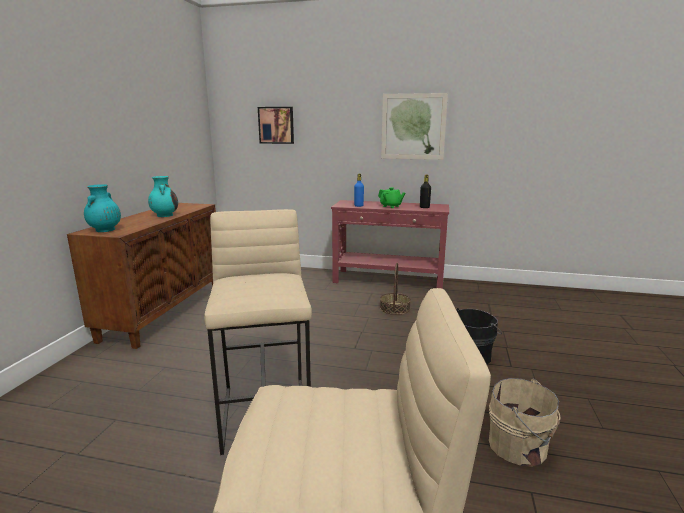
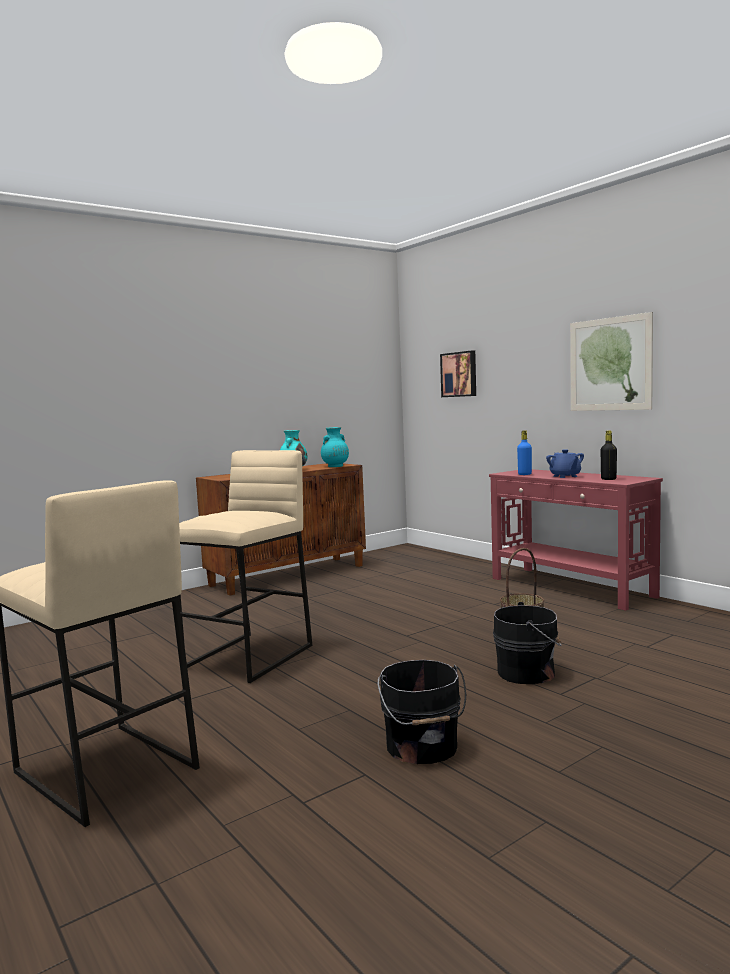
camera: 40 degrees right, 10 degrees down
(105, 230) = (224, 476): turquoise vase -> turquoise vase (335, 466)
(391, 206) = (565, 476): green teapot -> blue teapot
(520, 447) = (422, 747): beige bucket -> black bucket

